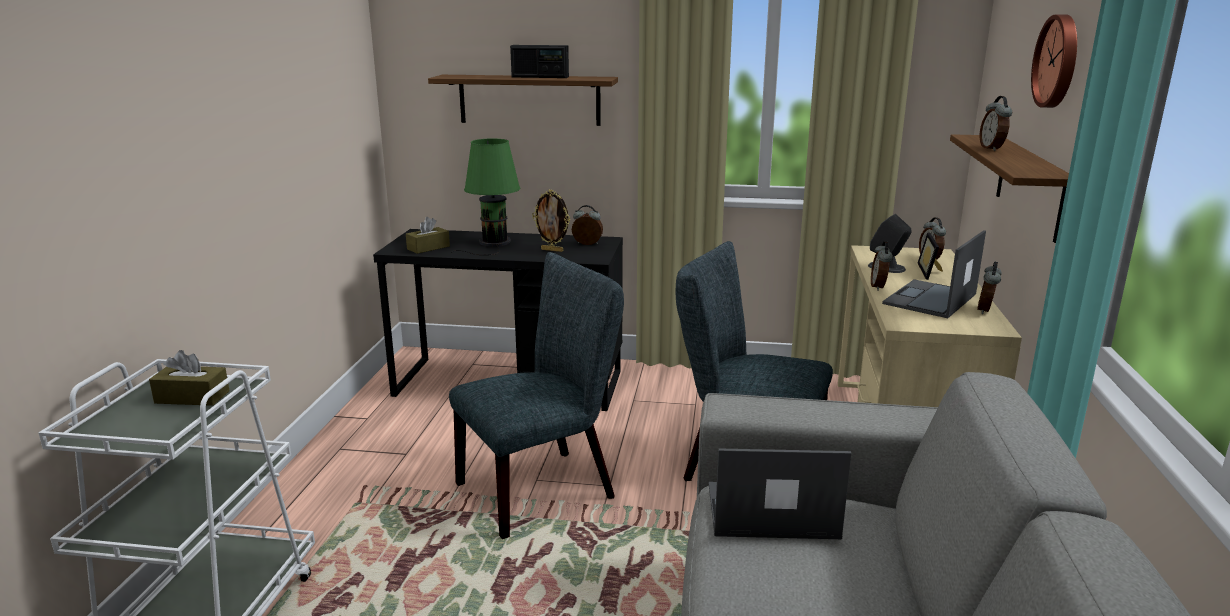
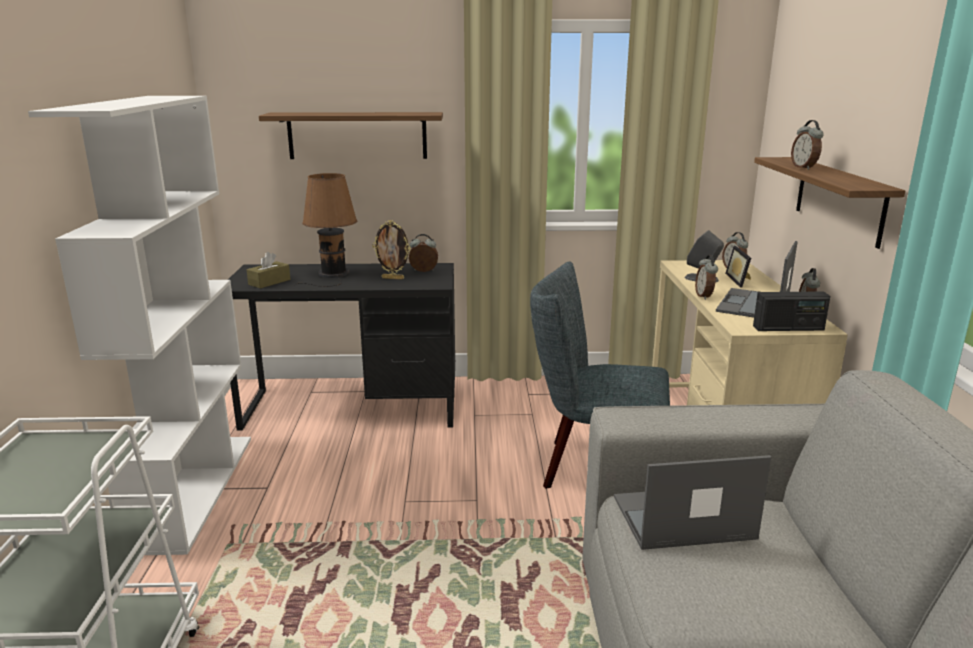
camera: 10 degrees left, 0 degrees up
(192, 397) = (69, 458): brown tissue box -> none
(337, 449) = (194, 489): none -> white bookcase
(493, 243) = (332, 274): green table lamp -> brown table lamp
(540, 77) = (369, 113): radio -> radio (788, 328)
(545, 488) = (415, 509): grey chair -> none
(1059, 61) = (868, 87): wall clock -> none

